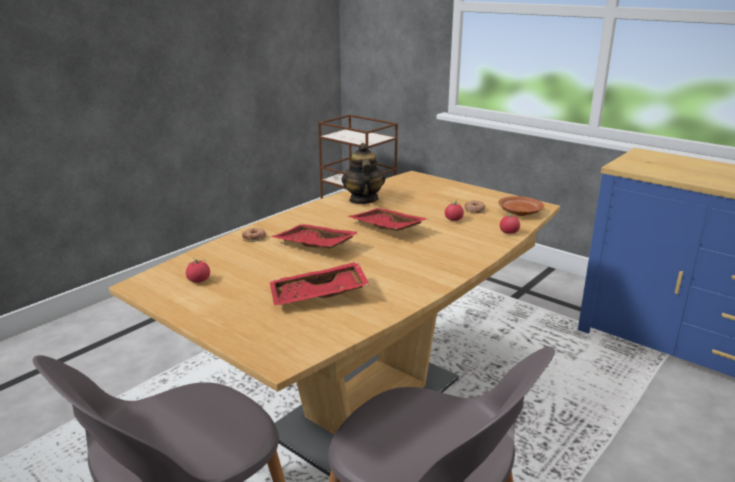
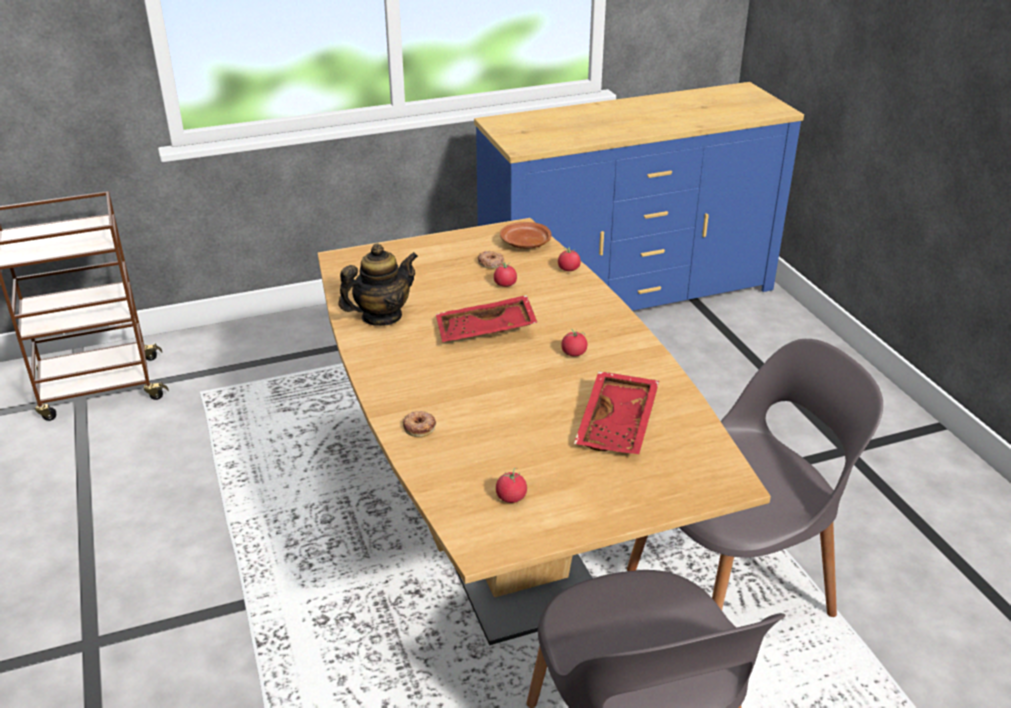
camera: 60 degrees left, 10 degrees up
(314, 246) = (489, 392): red tray -> none
(363, 200) = (381, 317): teapot -> teapot turned 120 degrees clockwise
(395, 260) = (574, 353): none -> tomato

